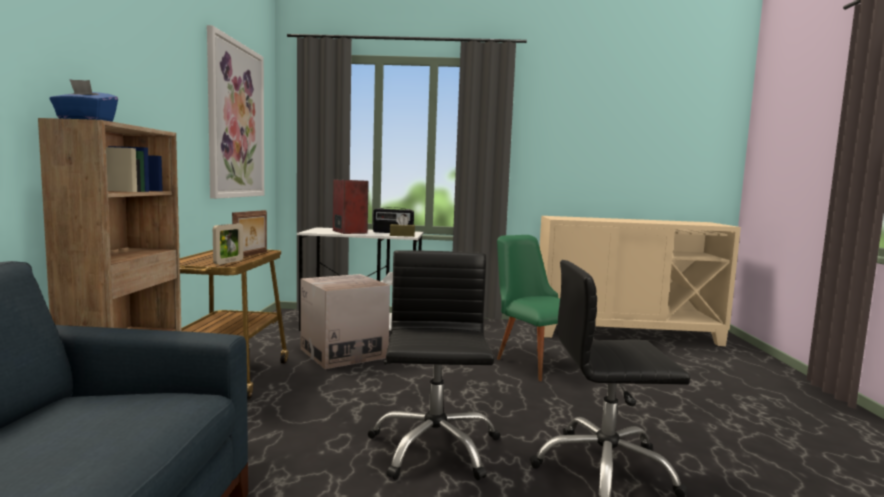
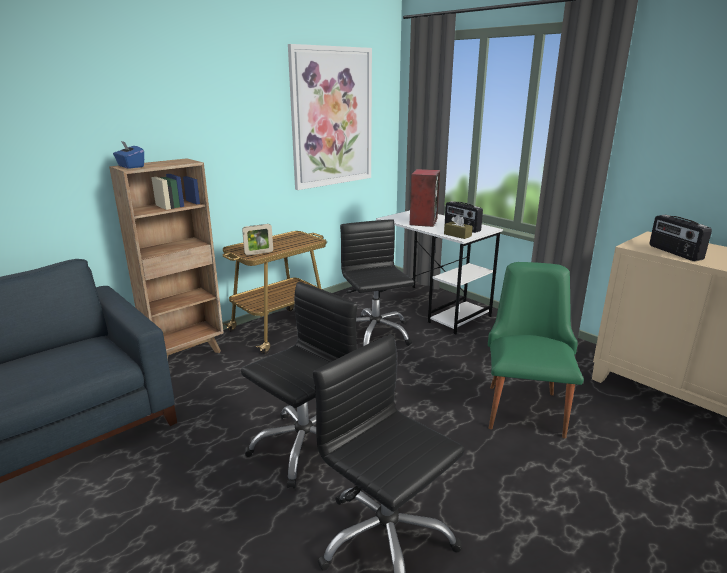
camera: 45 degrees right, 15 degrees up
(251, 255) = (296, 244): picture frame -> none
(343, 353) = (375, 334): cardboard box -> black office chair
(584, 219) = (674, 252): none -> radio

